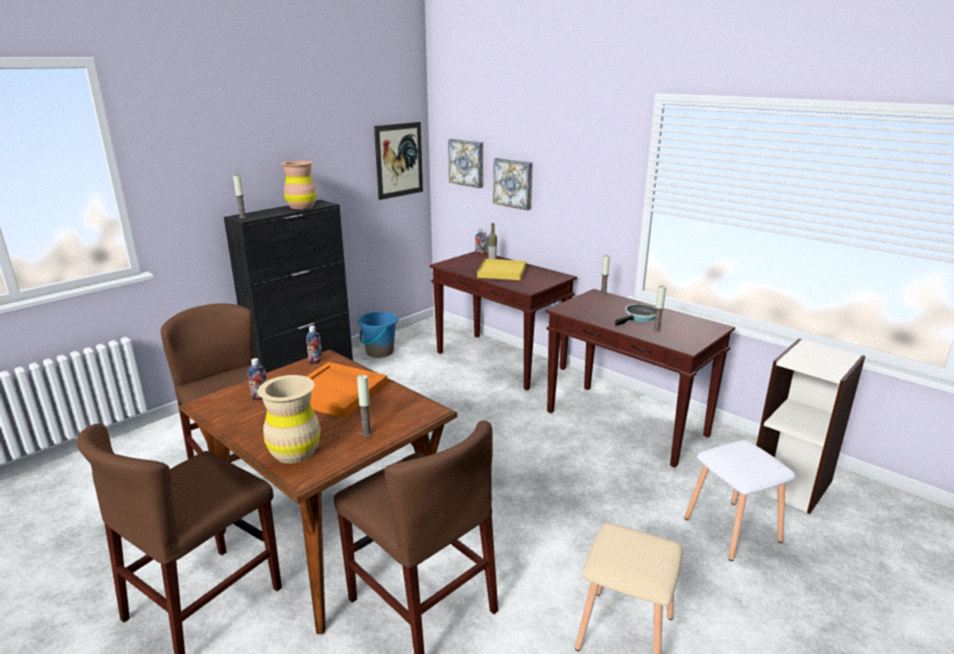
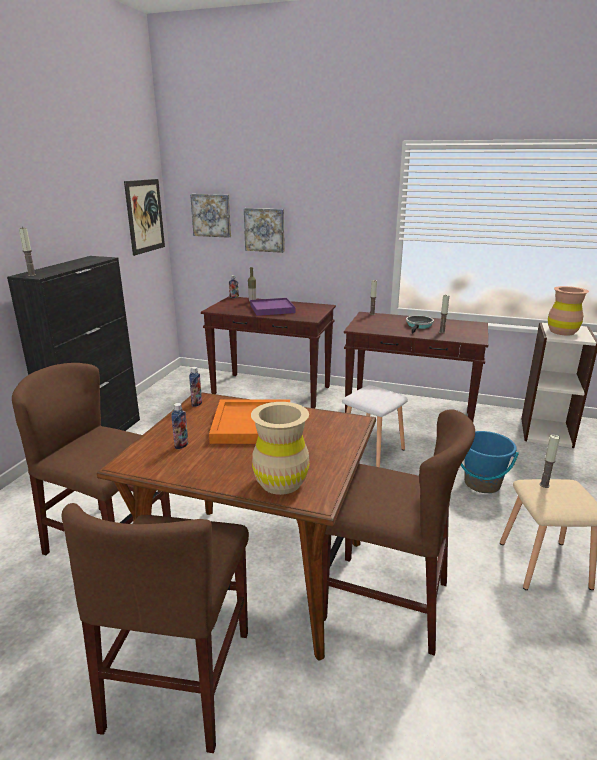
camera: 25 degrees left, 0 degrees up
(301, 206) = (82, 262): brown vase -> brown vase (562, 332)
(366, 433) = (325, 450): candle -> candle (544, 485)
(379, 352) = (156, 404): blue bucket -> blue bucket (482, 484)
(501, 272) = (272, 309): yellow tray -> purple tray
(730, 529) = (540, 471): white stool -> white stool (370, 450)

